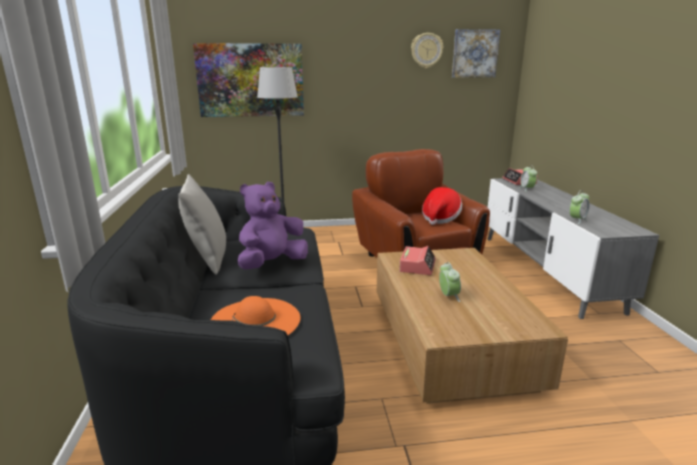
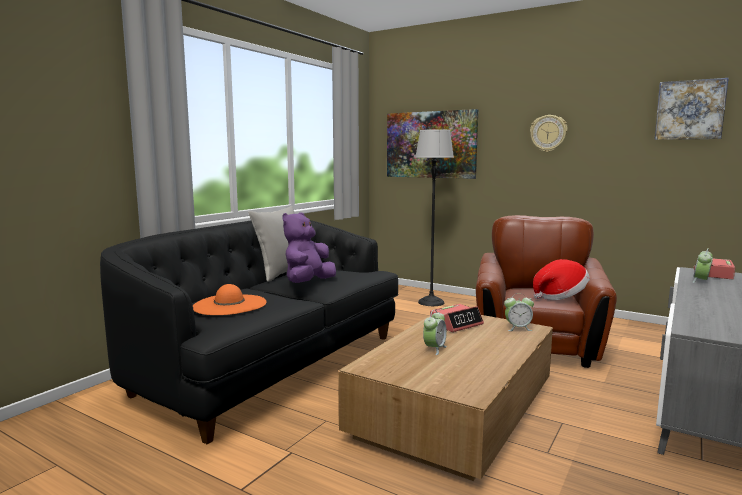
camera: 40 degrees right, 10 degrees down
(272, 264) = (308, 283): purple plush toy -> purple plush toy turned 60 degrees counterclockwise
(426, 50) = (619, 109): wall clock -> wall clock (548, 133)
(577, 220) = (686, 314): alarm clock -> alarm clock (518, 328)

